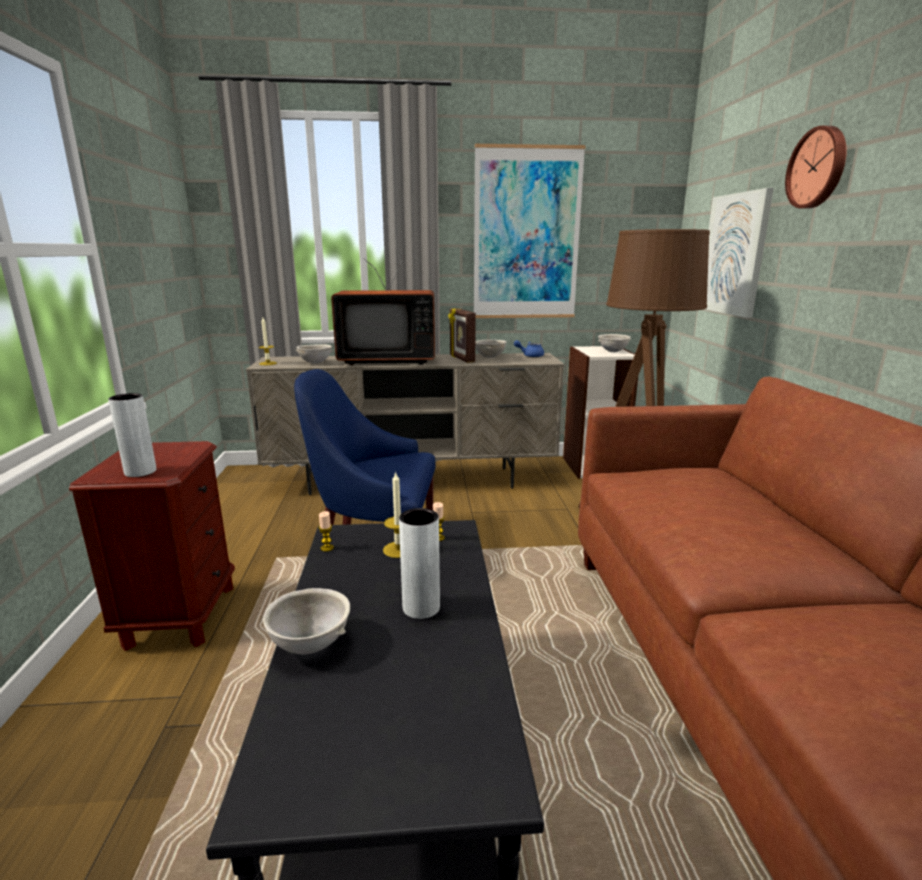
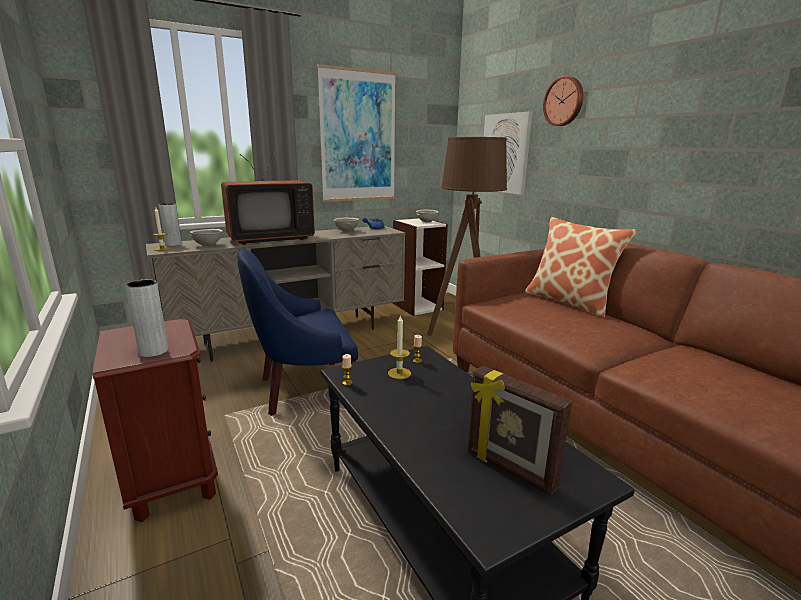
camera: 25 degrees left, 0 degrees up
(311, 644) = (410, 443): grey bowl -> none
(421, 608) = (455, 404): grey vase -> grey vase (173, 244)
(461, 359) = (327, 234): picture frame -> picture frame (509, 469)
(754, 493) = (570, 302): none -> pillow

